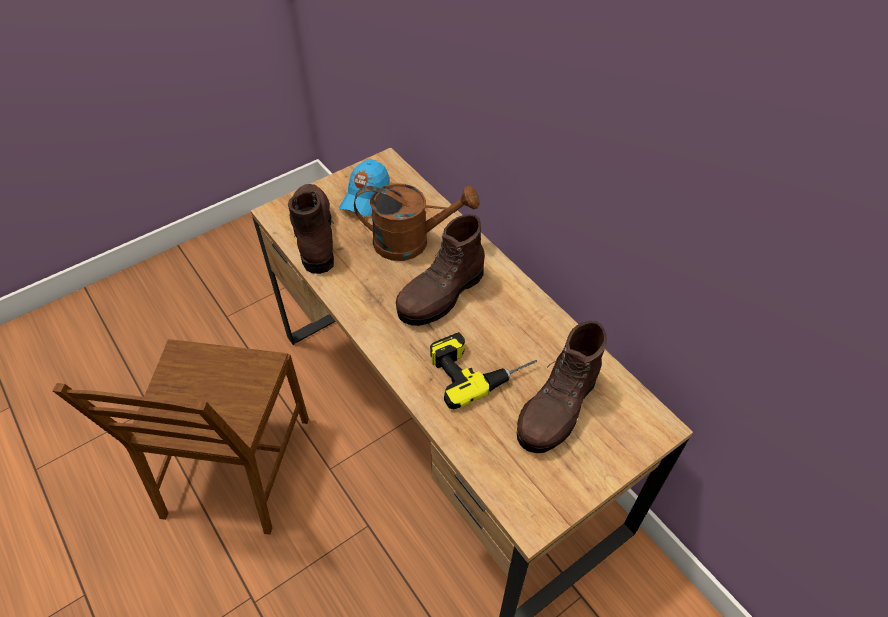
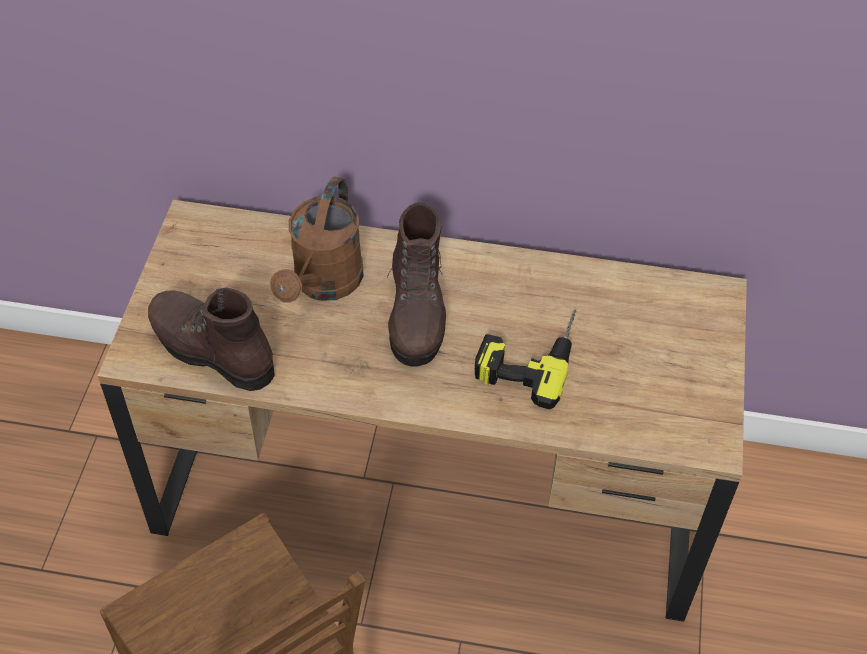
camera: 45 degrees left, 0 degrees up
(365, 197) = (214, 271): blue cap -> none
(411, 242) = (324, 285): brown watering can -> brown watering can turned 150 degrees clockwise
(557, 409) = (632, 340): brown boot -> none

